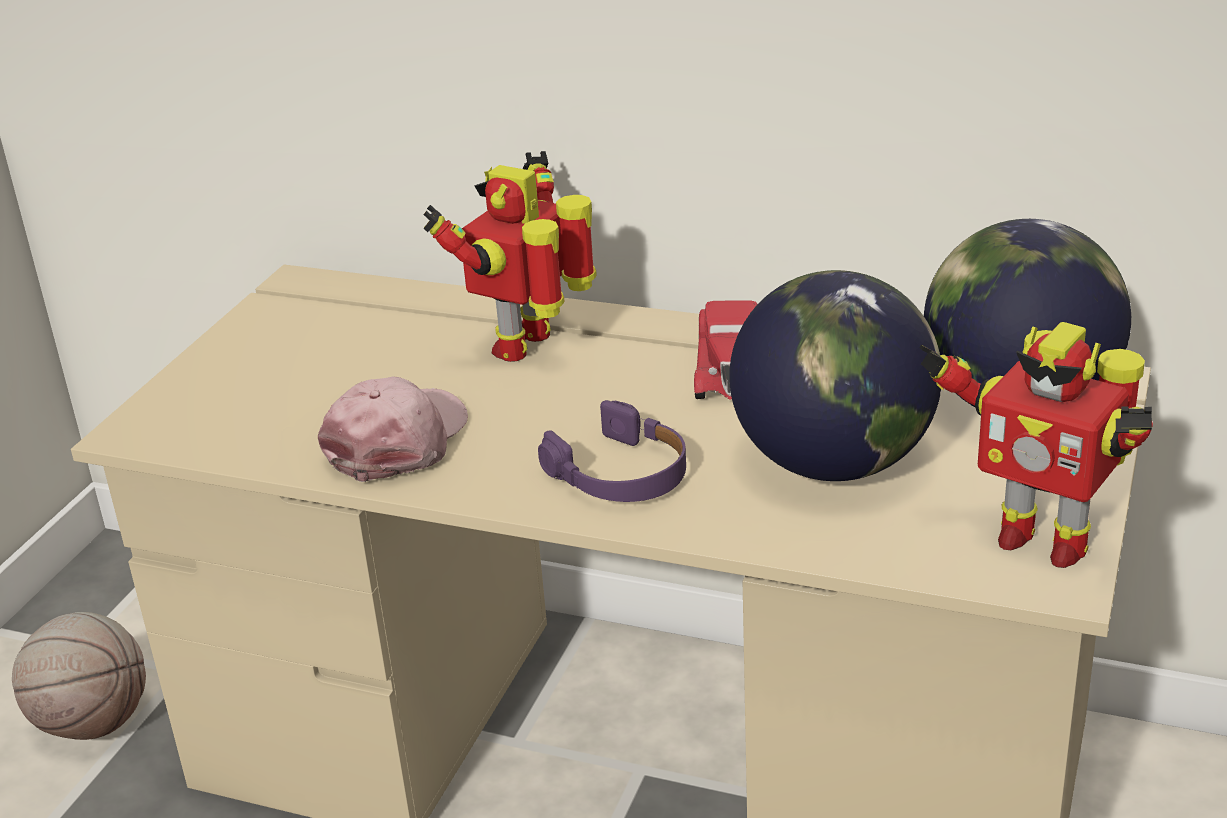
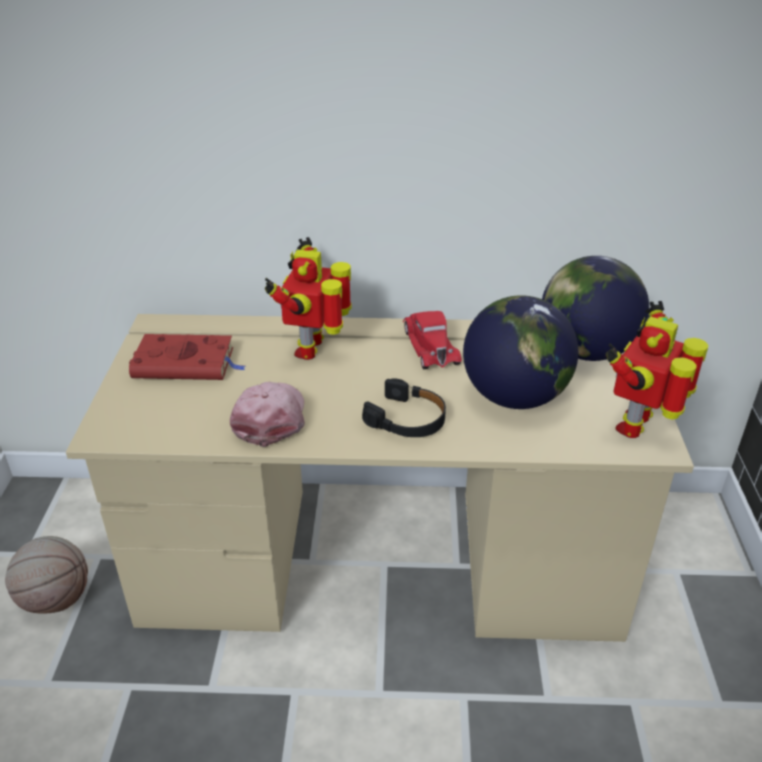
camera: 20 degrees left, 5 degrees up
(315, 345) = (187, 363): none -> red book
(621, 473) = (407, 419): purple headphones -> black headphones
(1041, 539) = (638, 425): toy robot -> toy robot turned 105 degrees clockwise

